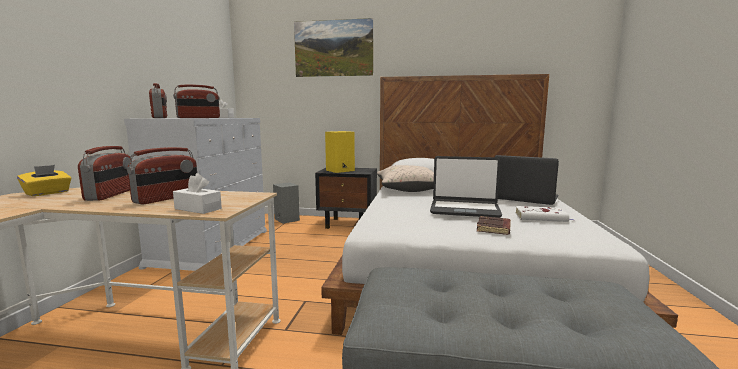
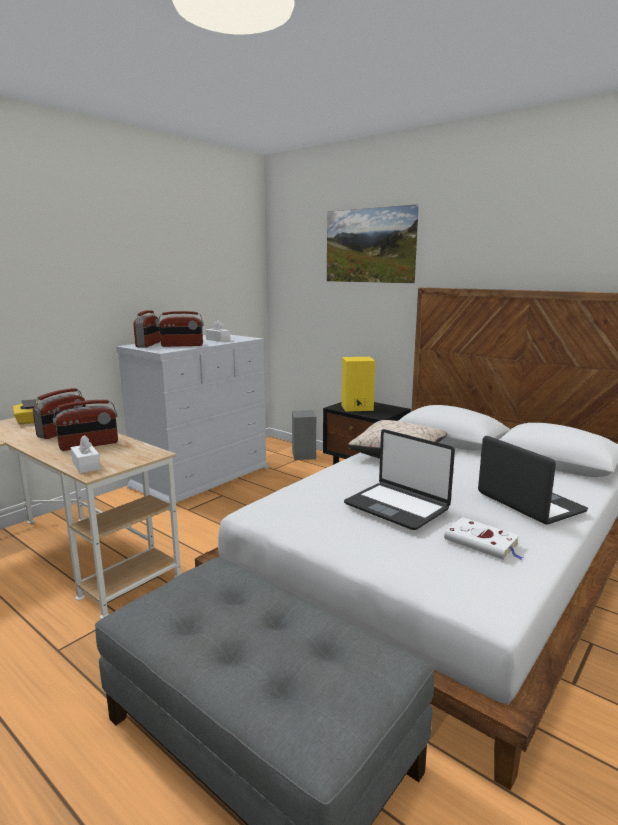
camera: 30 degrees right, 5 degrees up
(494, 229) = (385, 544): brown book -> none

